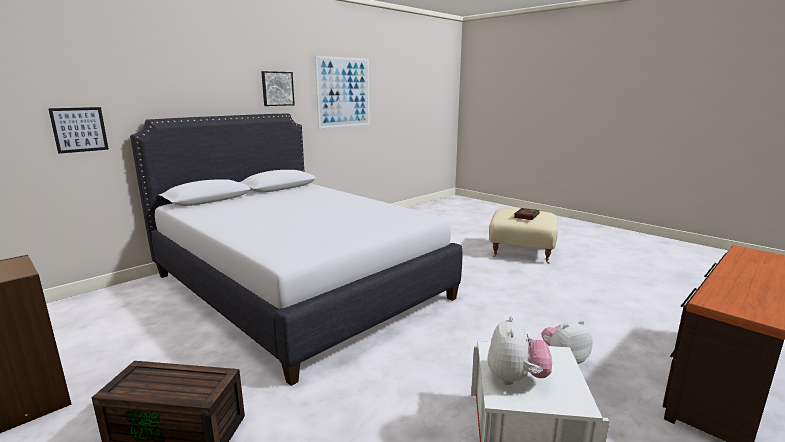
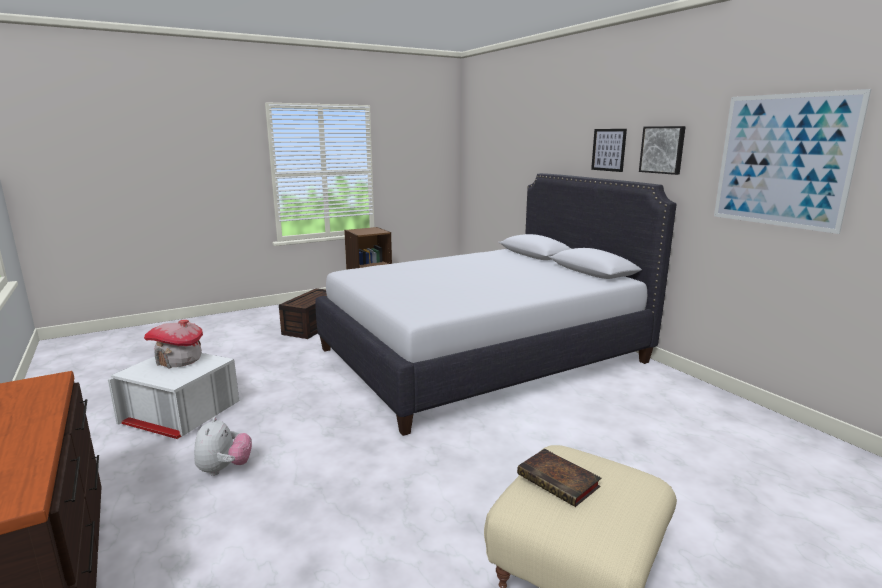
camera: 105 degrees right, 0 degrees up
(79, 129) = (515, 176): picture -> picture (608, 150)
(516, 378) = (179, 360): plush toy -> toy house

